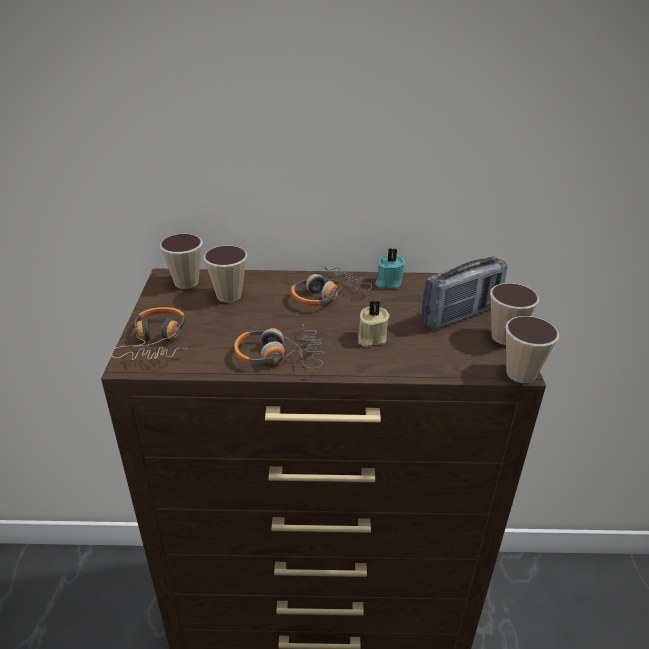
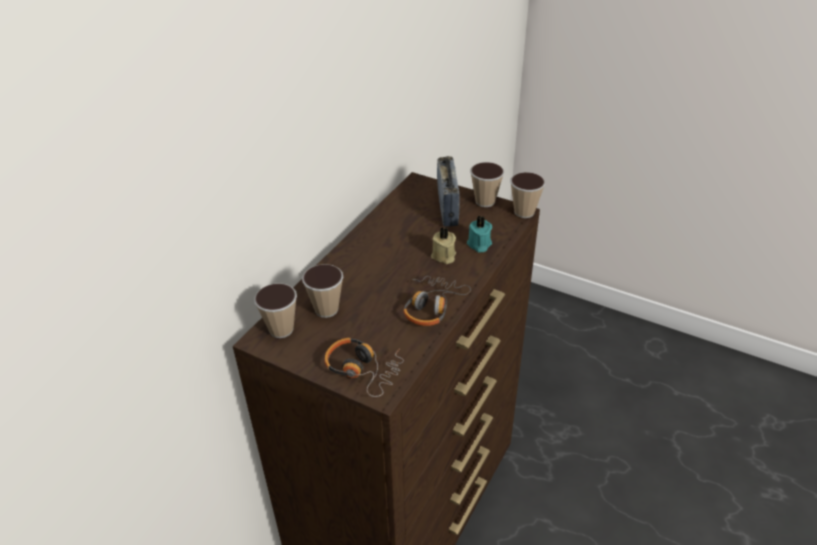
camera: 60 degrees left, 5 degrees up
(327, 295) = (371, 257): headphones -> none
(388, 282) = (380, 222): turquoise candle -> turquoise candle (479, 244)

